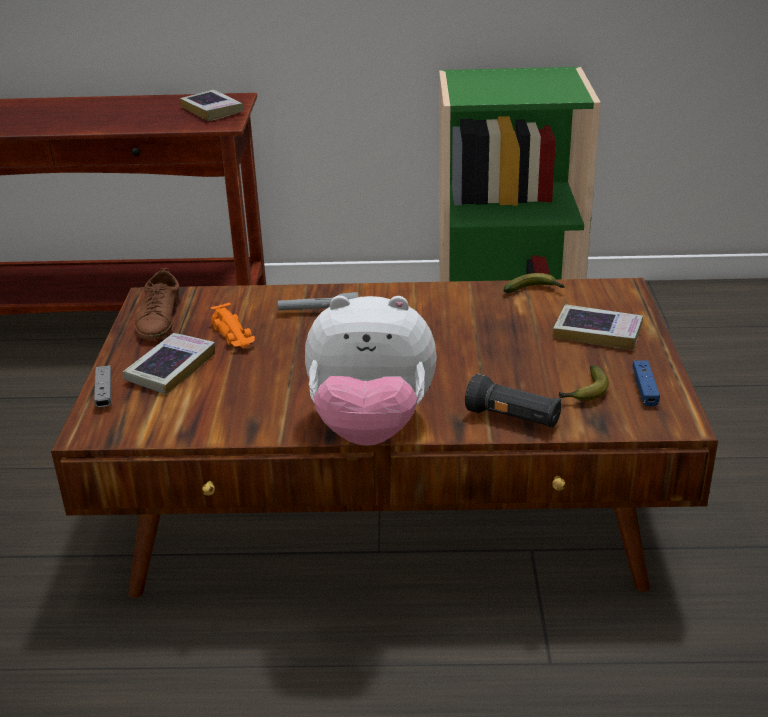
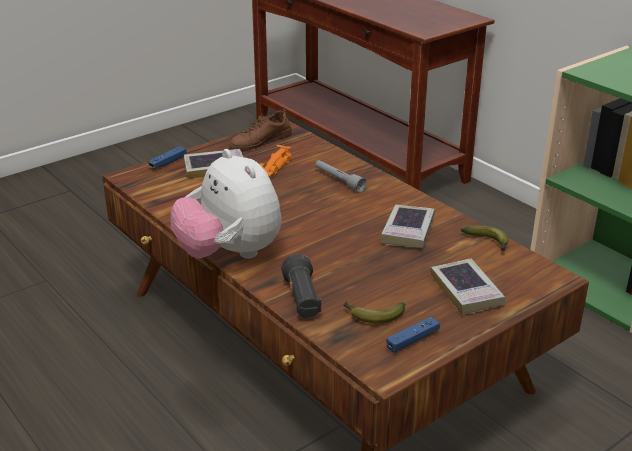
camera: 50 degrees right, 0 degrees up
(104, 393) = (168, 162): grey game controller -> blue game controller
(212, 110) = (439, 21): book -> book (408, 231)

